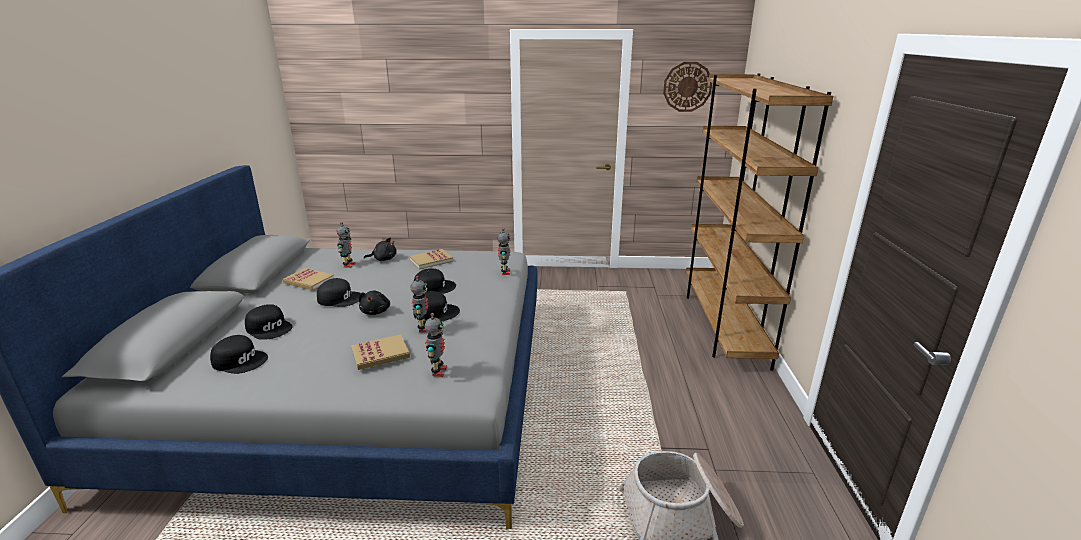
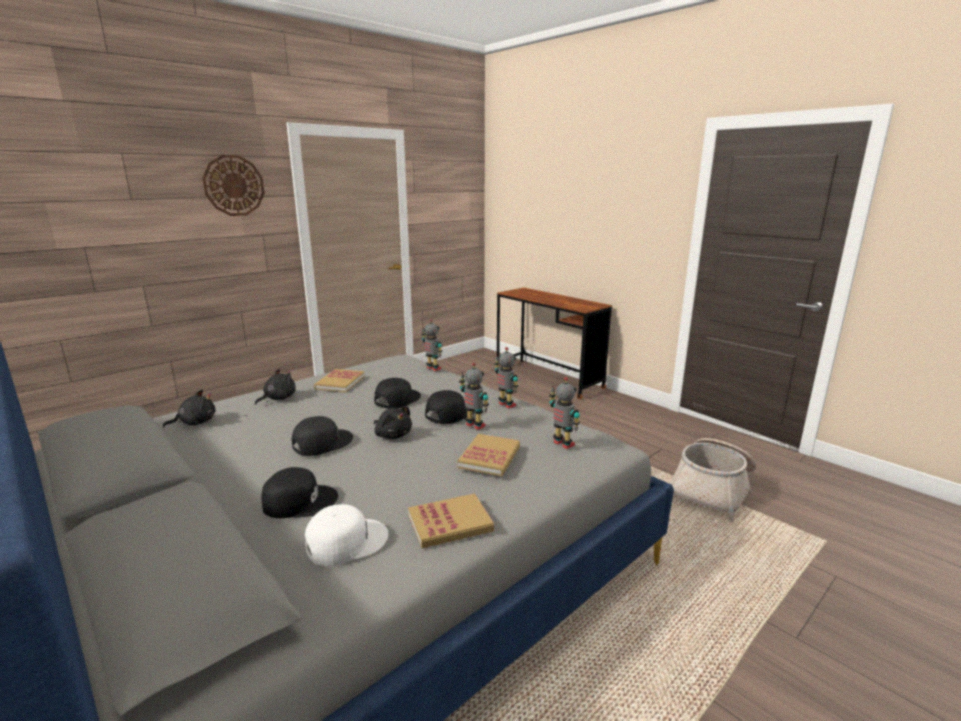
camera: 45 degrees left, 5 degrees down
(240, 360) = (346, 541): black cap -> white cap
(309, 281) = (232, 446): book -> book (450, 523)
(324, 259) = (195, 423): none -> black plush toy
(348, 265) = (246, 417): toy robot -> toy robot (506, 405)
(687, 87) = (449, 185): wall clock -> wall clock (234, 185)
(723, 325) = (548, 378): brown bookcase -> brown desk

